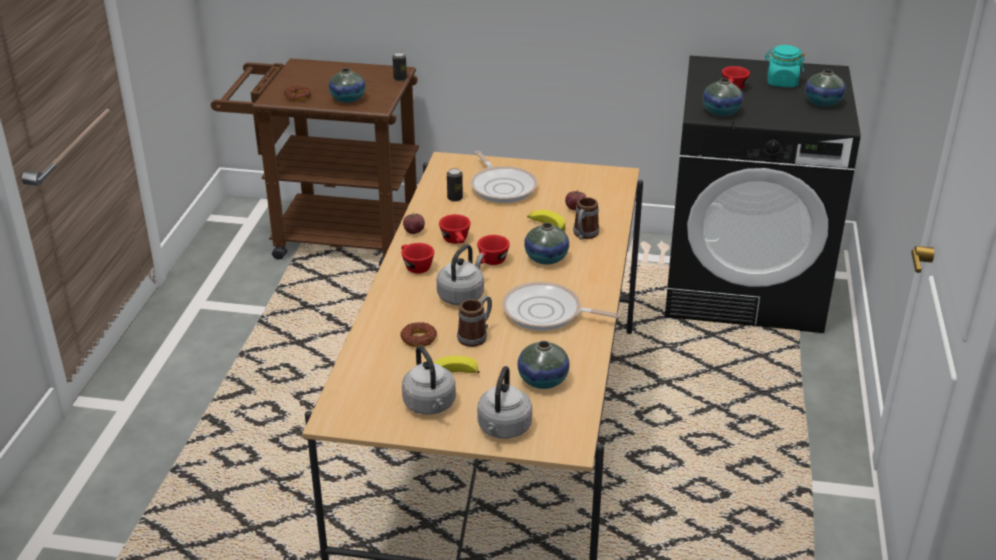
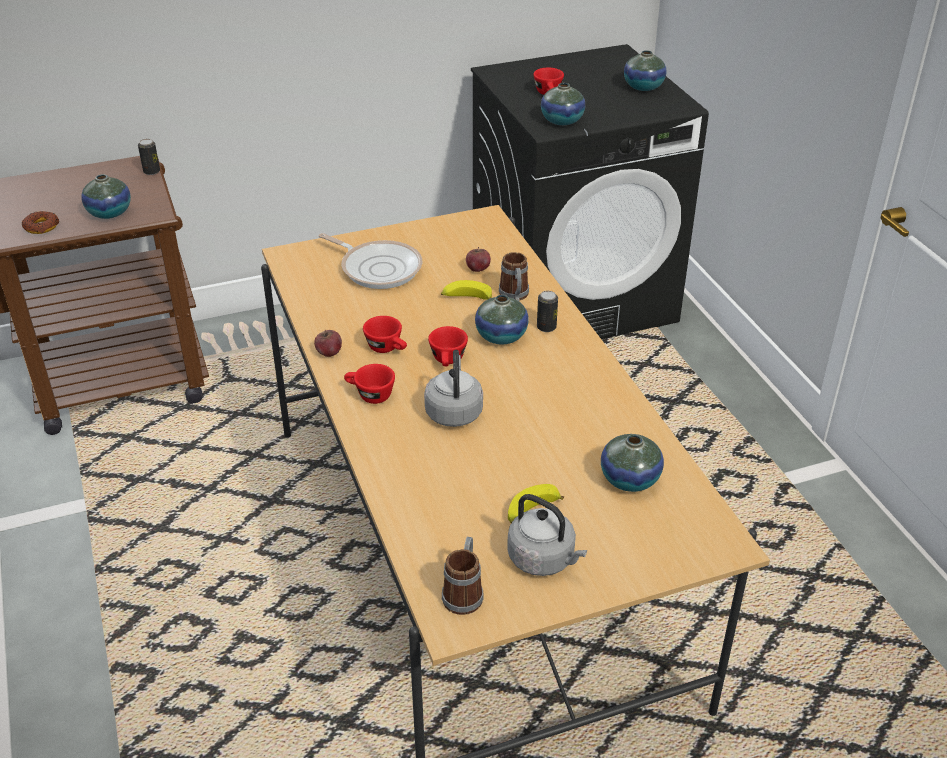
camera: 30 degrees left, 5 degrees up
(419, 339) = (455, 482): donut -> none
(455, 198) = (338, 297): can -> can (546, 327)
(476, 335) = (513, 454): mug -> mug (464, 592)
(503, 429) = (645, 554): grey kettle -> none
(546, 313) = (560, 399): frying pan -> none
(781, 82) = (586, 75): turquoise jar -> none

